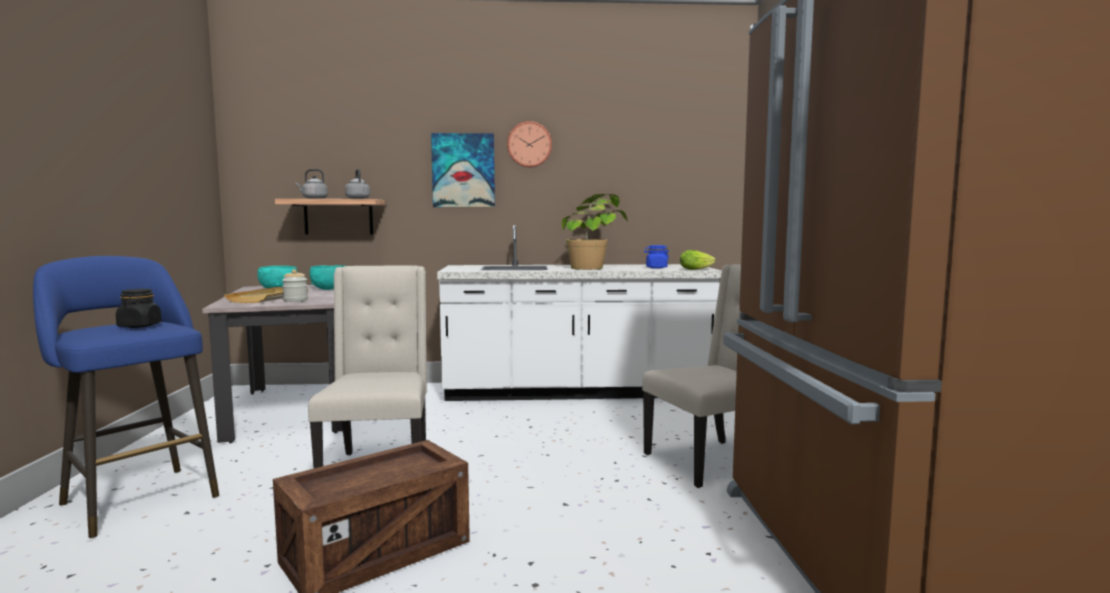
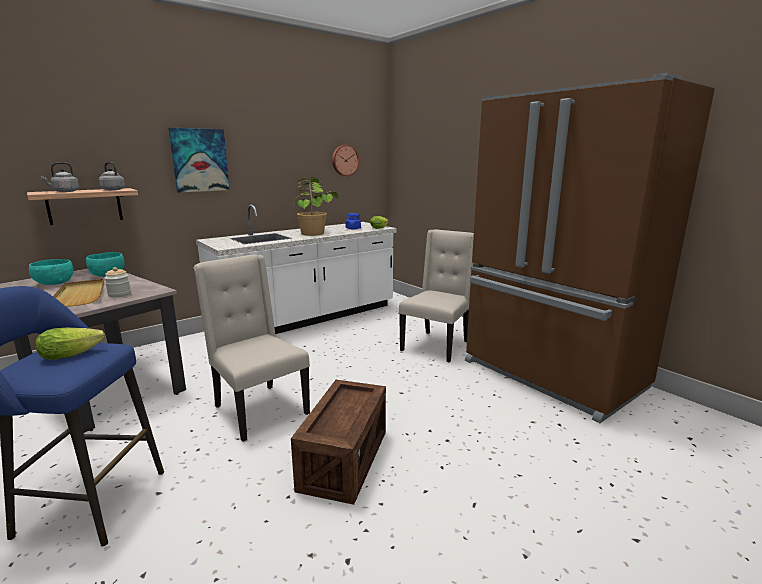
camera: 35 degrees left, 10 degrees up
(139, 326) = (74, 353): black jar -> lettuce
(529, 145) = (250, 139): wall clock -> wall clock (344, 160)

